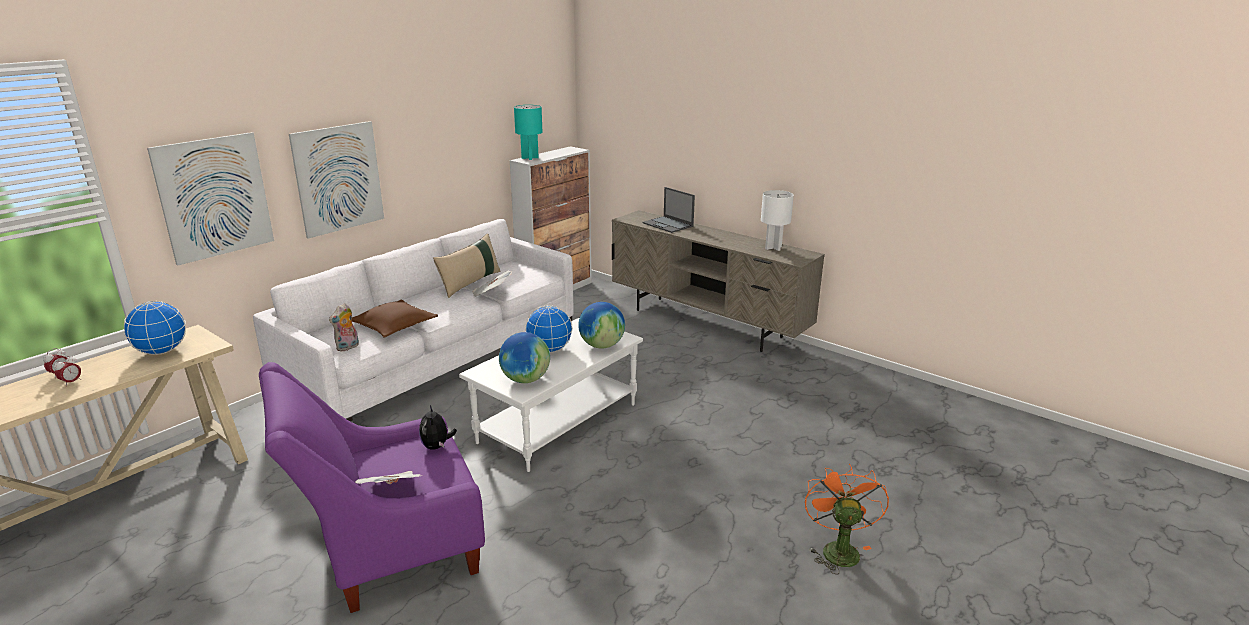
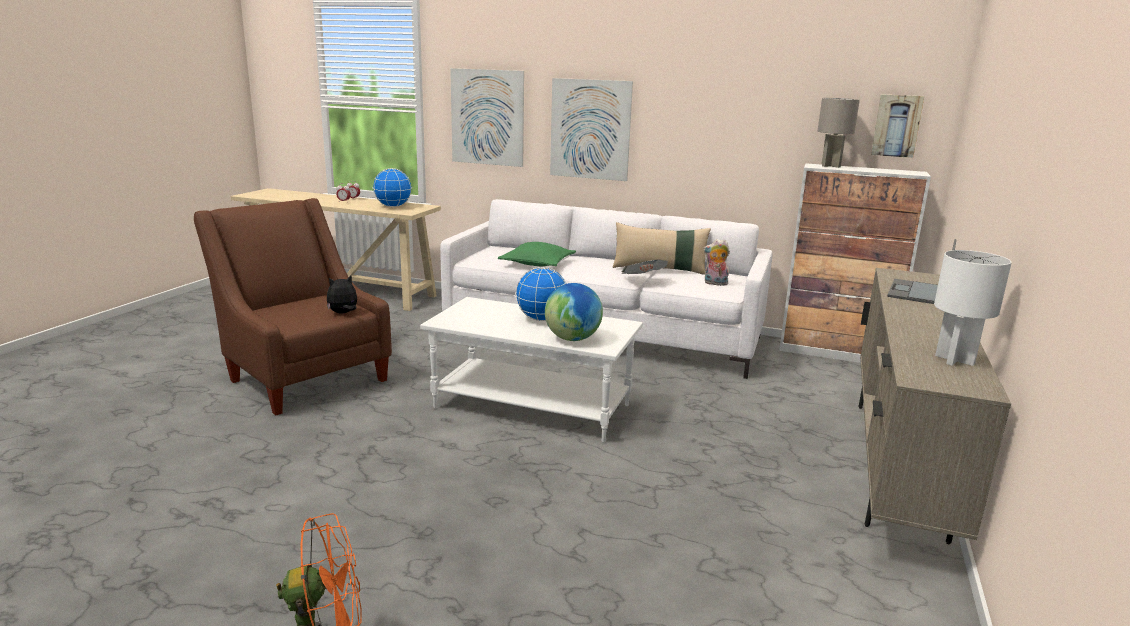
camera: 70 degrees right, 5 degrees down
(348, 347) = (484, 258): plush toy -> plush toy (715, 283)
(387, 551) = (304, 376): purple armchair -> brown armchair
(393, 492) = (272, 311): newspaper -> none
(394, 326) = (537, 264): brown pillow -> green pillow
(525, 379) = (468, 319): globe -> none
(530, 158) = (830, 166): turquoise table lamp -> grey table lamp
(548, 118) = (896, 125): none -> picture

